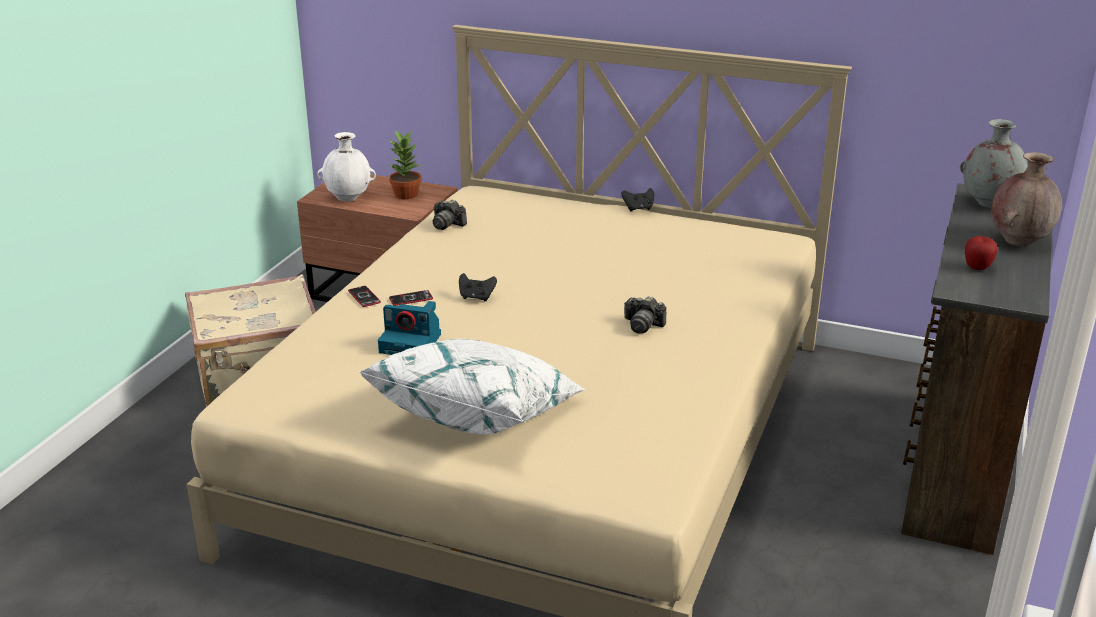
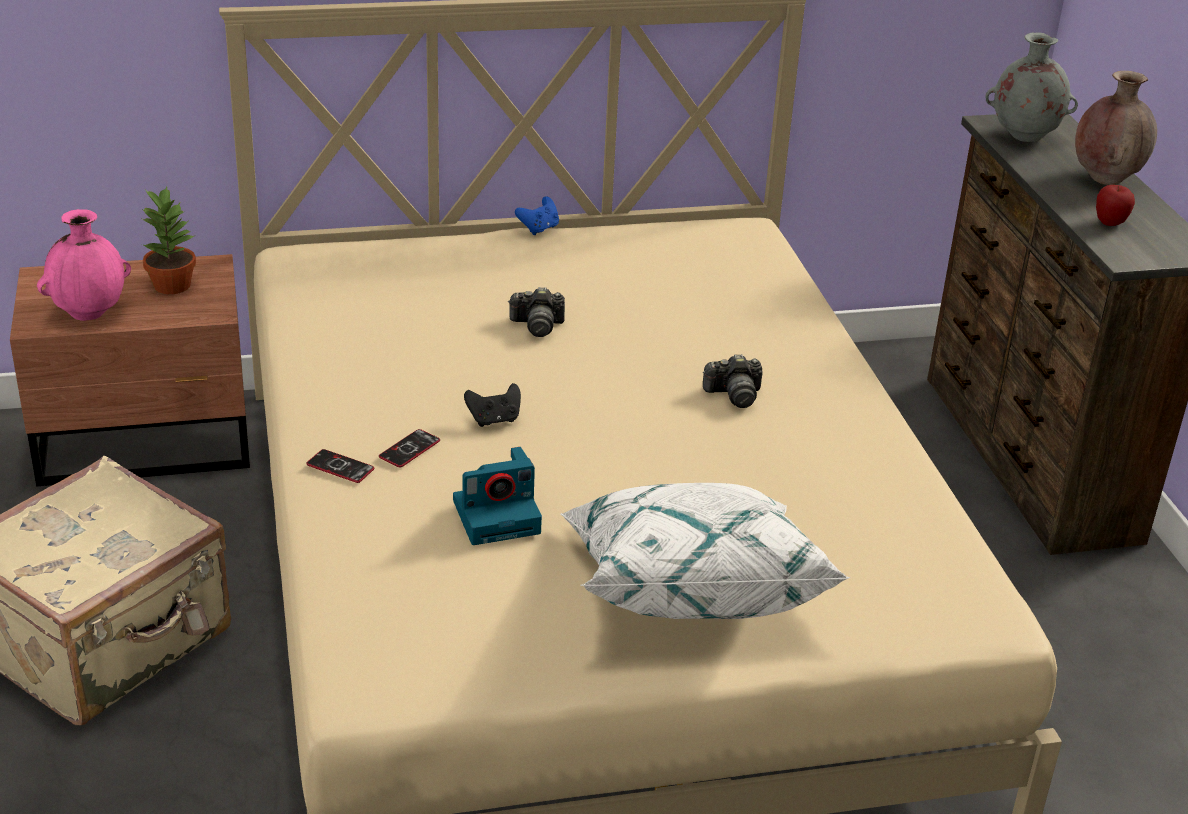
camera: 35 degrees left, 5 degrees up
(348, 198) = (90, 314): white vase -> pink vase
(447, 224) = (318, 319): camera -> camera (537, 325)
(638, 209) = (539, 229): black game controller -> blue game controller

